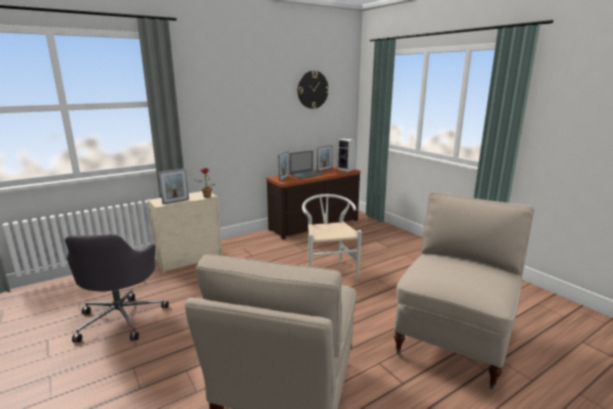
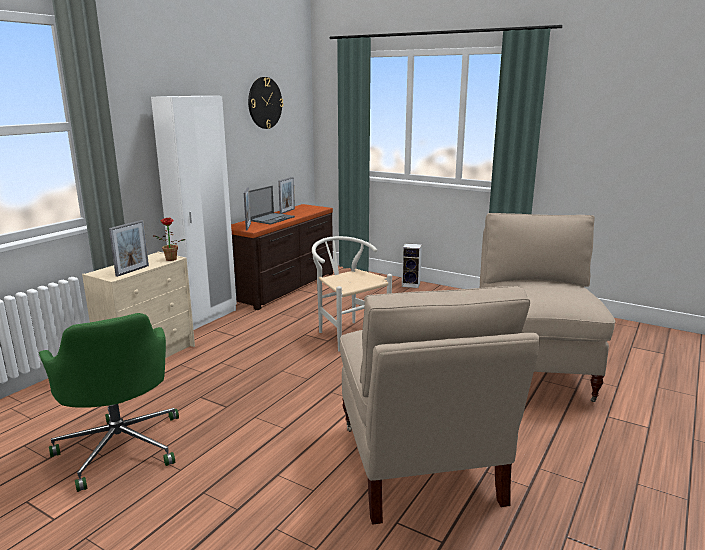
camera: 25 degrees left, 0 degrees up
(121, 318) = (121, 446): grey office chair -> green office chair
(247, 238) = (207, 317): none -> white wardrobe
(346, 170) = (314, 208): speaker -> speaker (411, 284)

